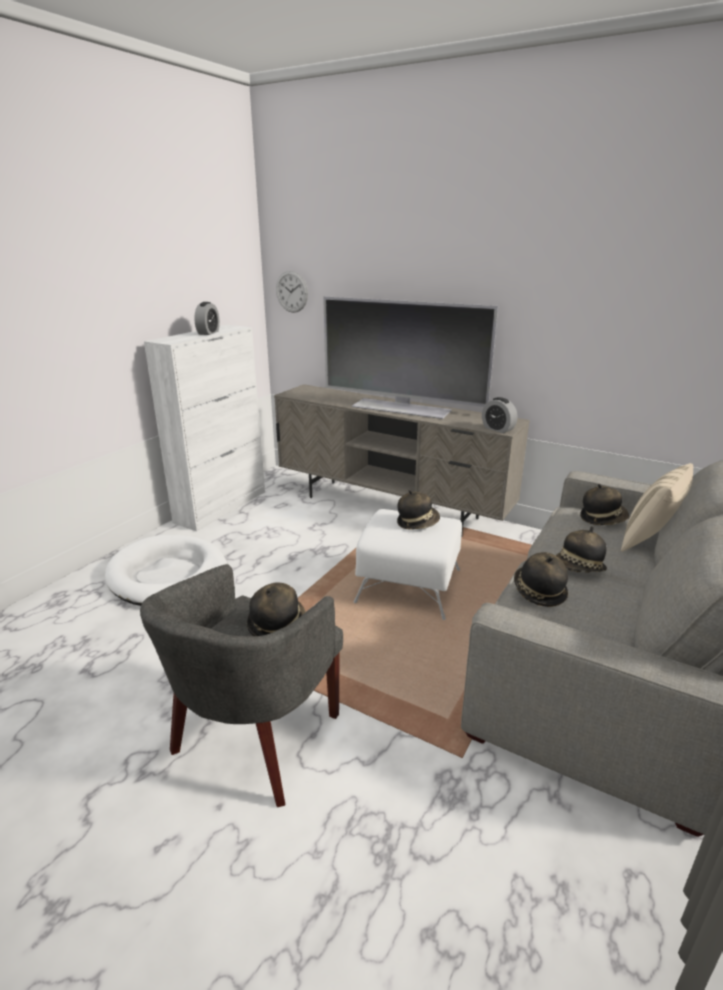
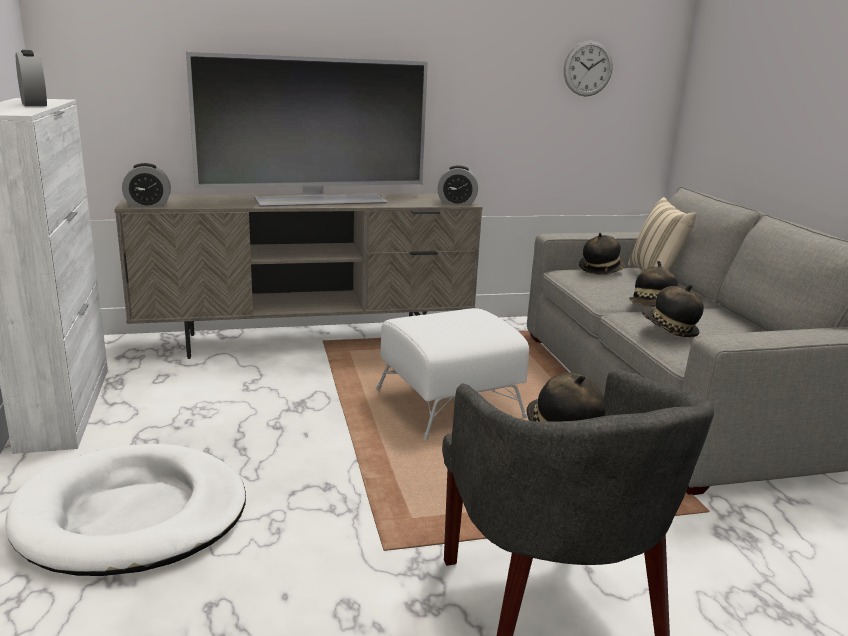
camera: 45 degrees left, 5 degrees down
(292, 292) = (90, 50): wall clock -> wall clock (588, 68)
(295, 395) = (148, 205): none -> alarm clock
(417, 523) = (456, 318): hat -> none

